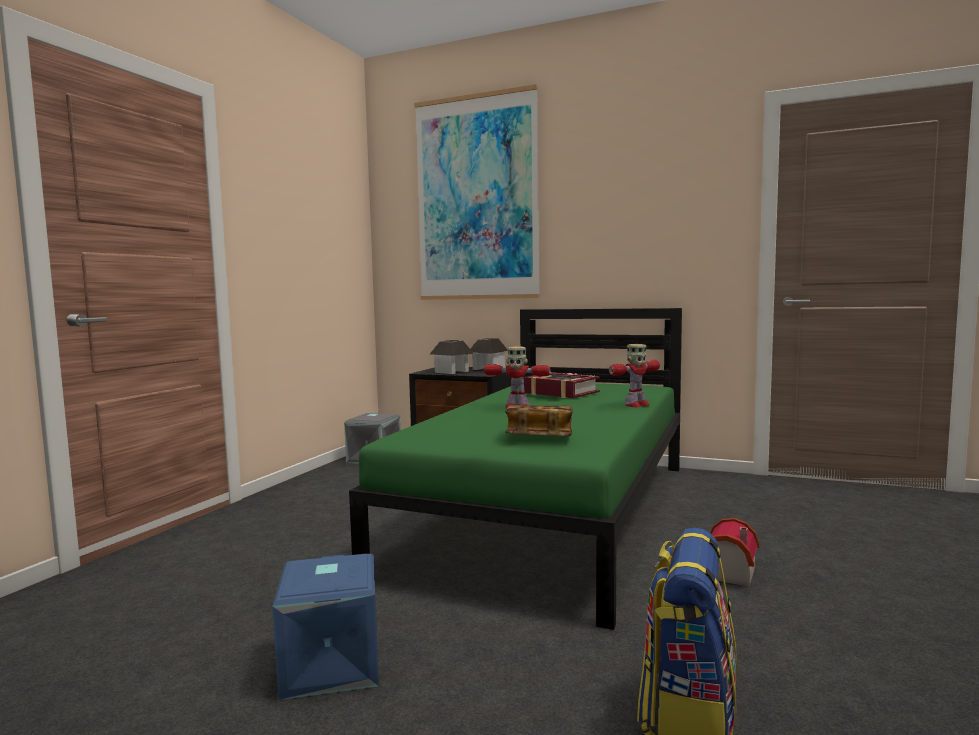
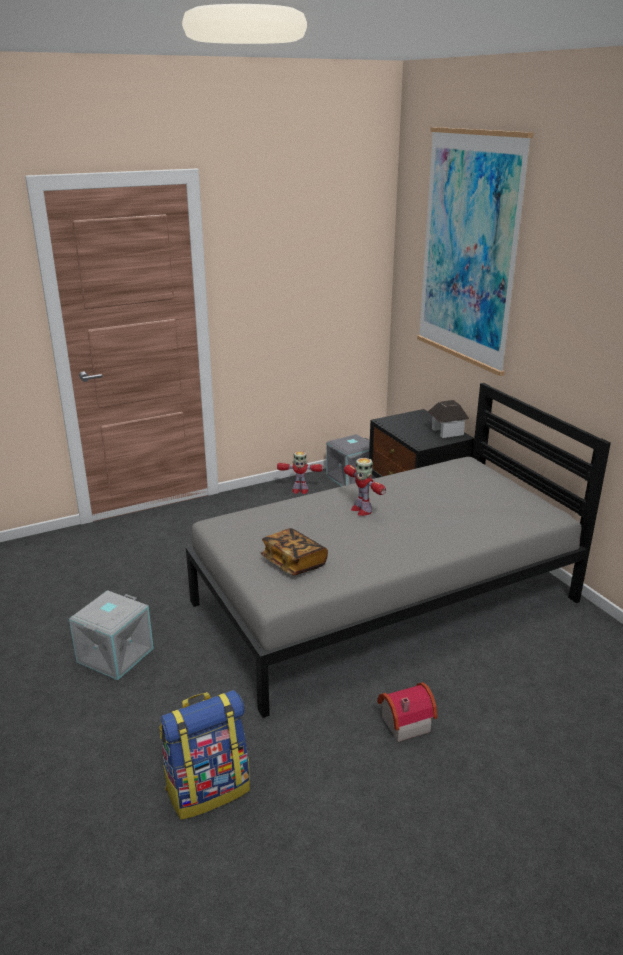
camera: 40 degrees right, 20 degrees up
(329, 664) = (115, 654): blue storage box -> grey storage box
(452, 371) = (406, 428): toy house -> none
(553, 513) = (385, 602): green bed -> grey bed
(560, 392) = (438, 498): book -> none
(636, 405) = (456, 546): toy robot -> toy robot (299, 490)

